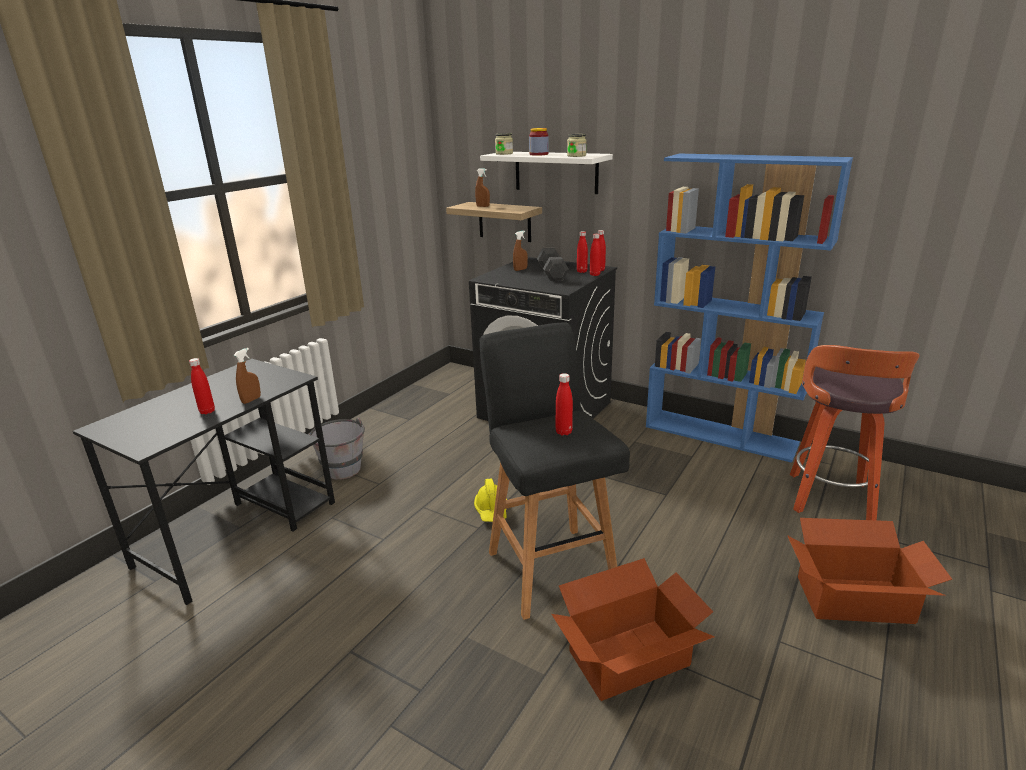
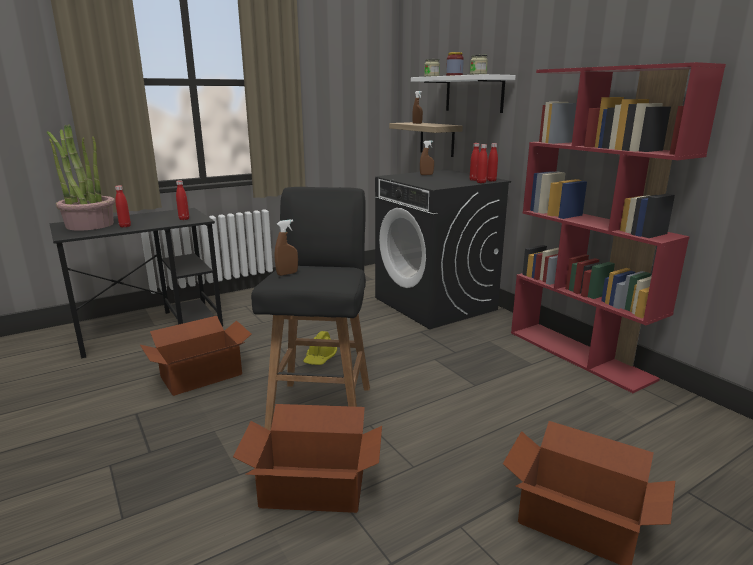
camera: 25 degrees right, 5 degrees down
(147, 420) = (89, 225): none -> potted plant
(251, 400) = (157, 225): brown spray bottle -> brown spray bottle (287, 273)
(339, 467) = (249, 306): grey bucket -> none
(377, 575) = (200, 375): none -> cardboard box
(552, 274) = (446, 179): grey dumbbell -> none
(563, 432) = (315, 274): red bottle -> red bottle (184, 219)
(721, 435) = (579, 355): blue bookcase -> red bookcase
(830, 500) = (644, 434): stool -> none

